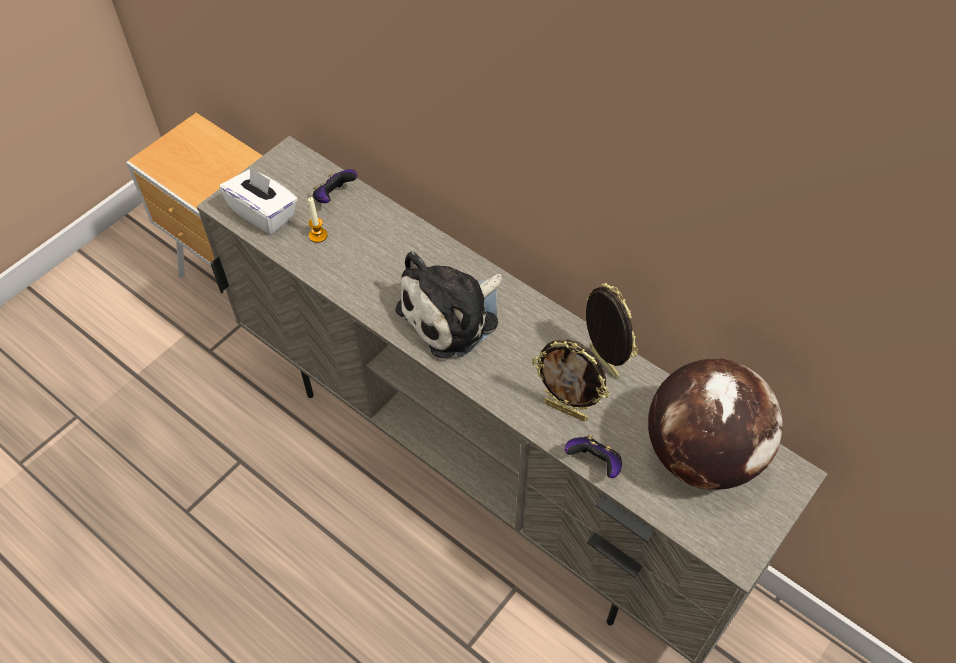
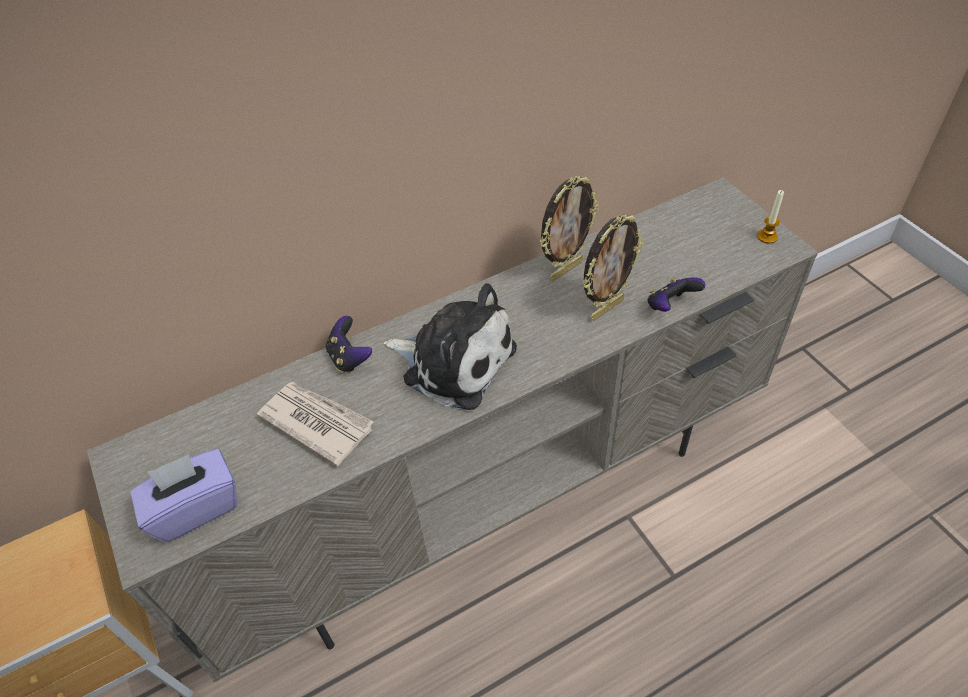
camera: 65 degrees left, 5 degrees down
(264, 213) = (195, 507): white tissue box -> purple tissue box
(318, 235) = (269, 457): candle -> candle (767, 236)
(334, 197) = (222, 426): game controller -> game controller (349, 358)
(358, 249) = (316, 422): none -> newspaper
(453, 315) = (454, 361): plush toy -> plush toy turned 45 degrees counterclockwise
(602, 363) = (565, 269): picture frame -> picture frame turned 150 degrees clockwise
(702, 454) = (683, 237): globe -> none

